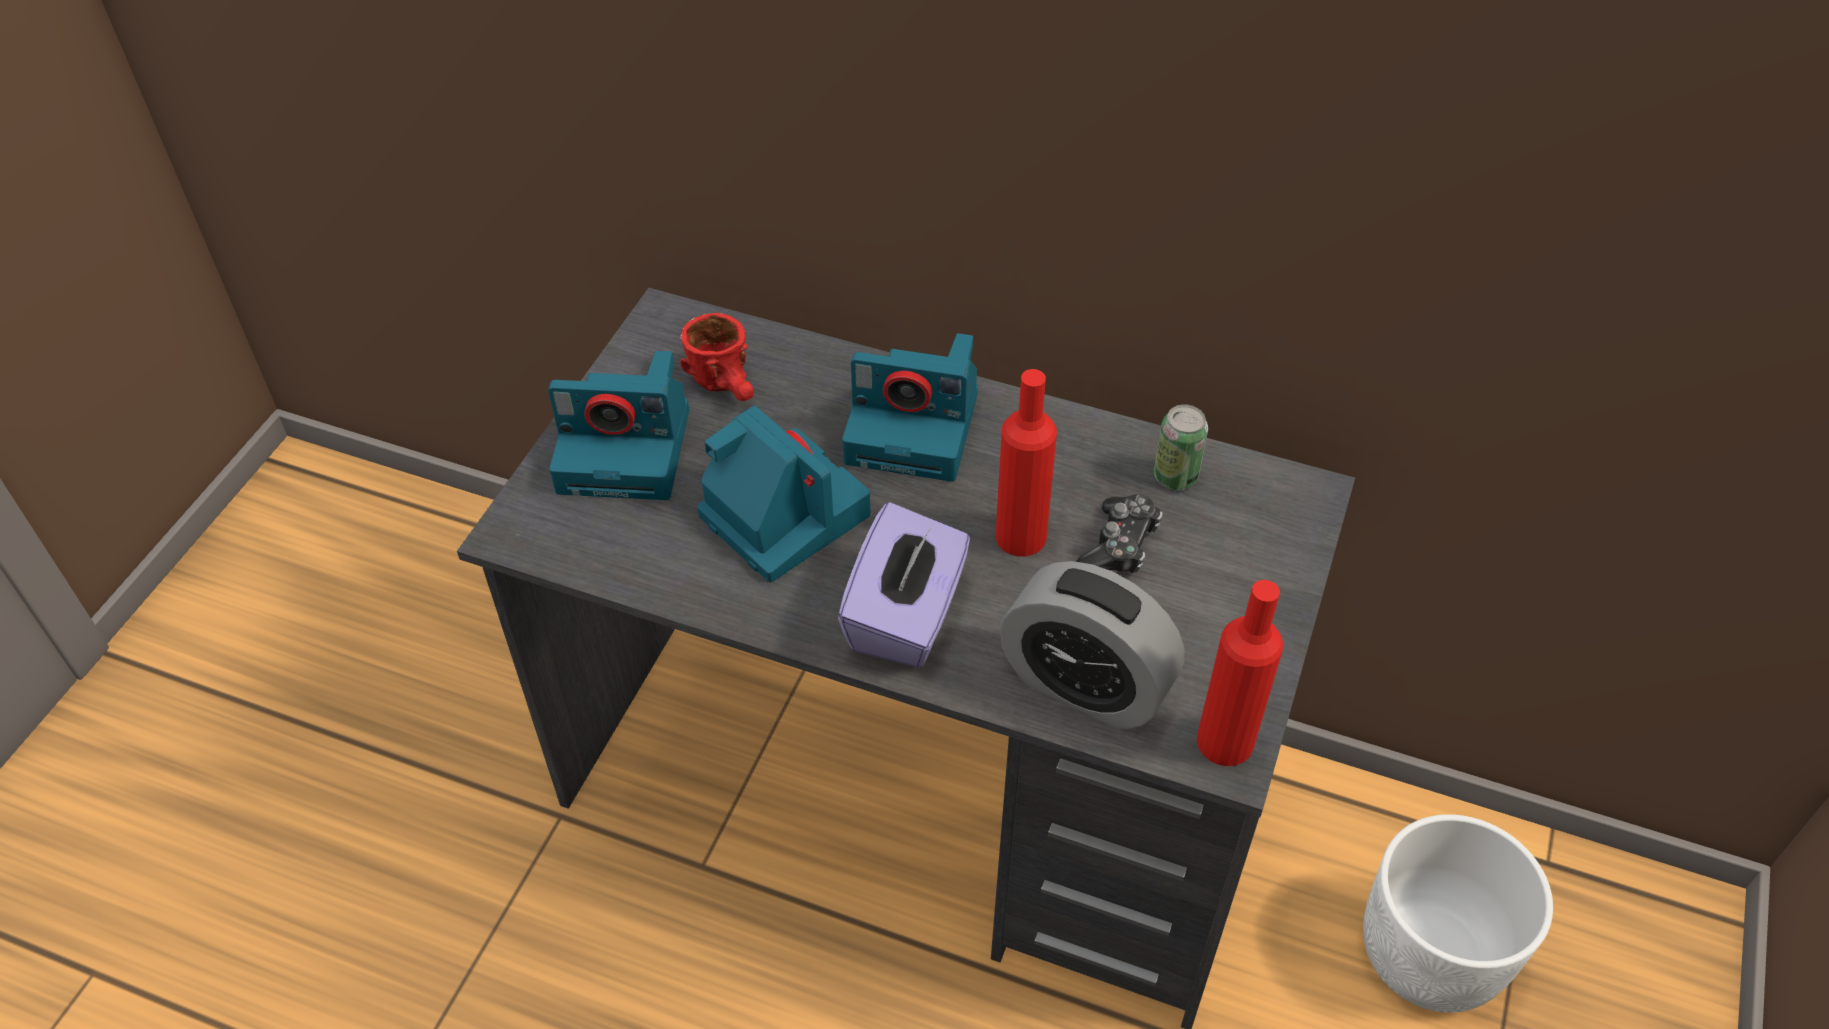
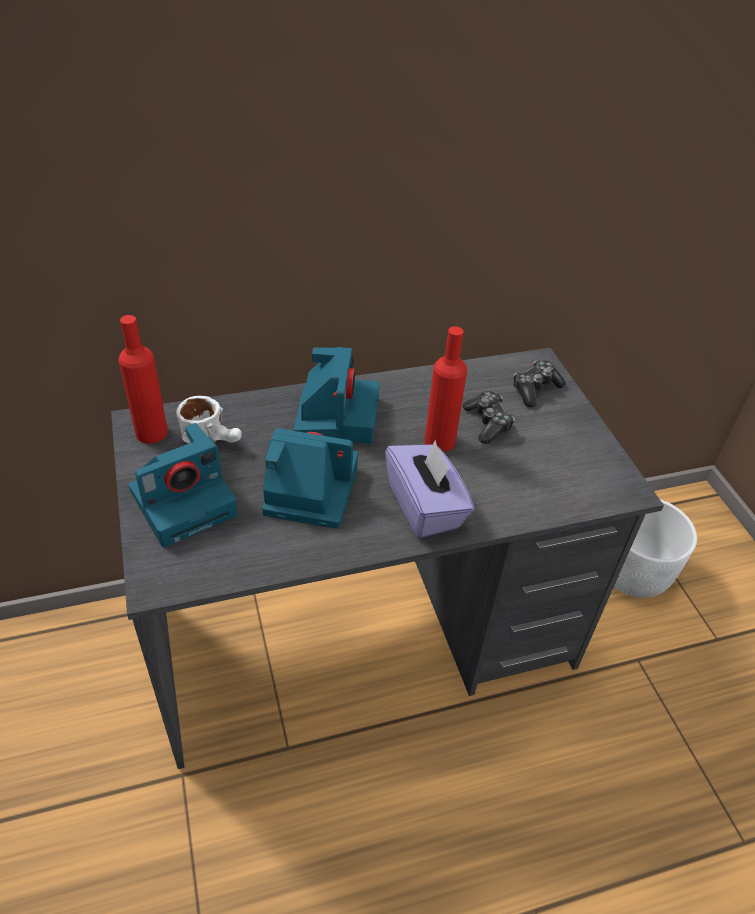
camera: 40 degrees left, 5 degrees down
(730, 386) = (214, 440): red mug -> white mug
(915, 427) = (336, 415): camera -> camera turned 60 degrees counterclockwise
(1085, 685) = (539, 493): alarm clock -> none
(1175, 476) = (479, 381): can -> none
(1225, 741) = (620, 484): red bottle -> red bottle (151, 432)
(1251, 532) = (535, 389): none -> game controller

